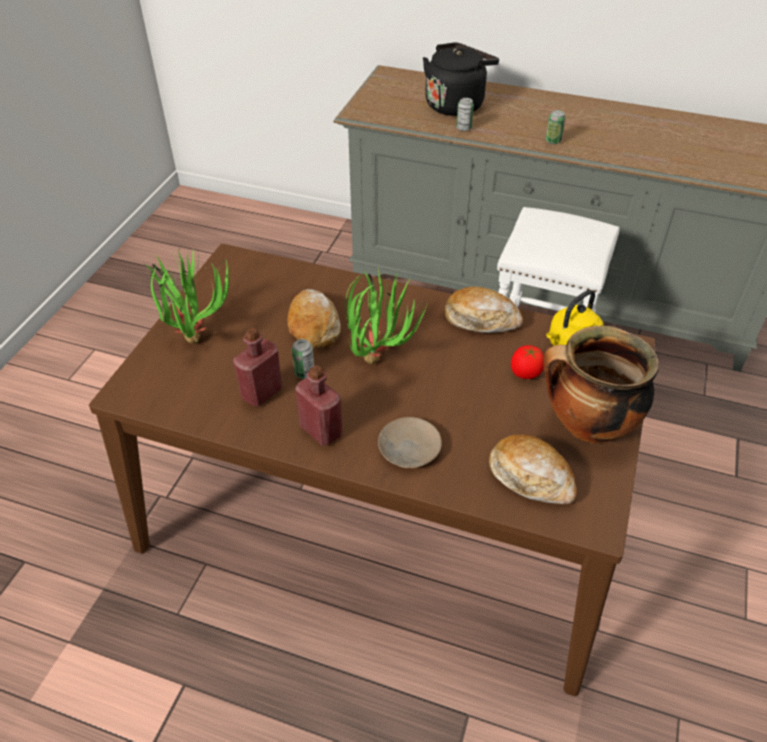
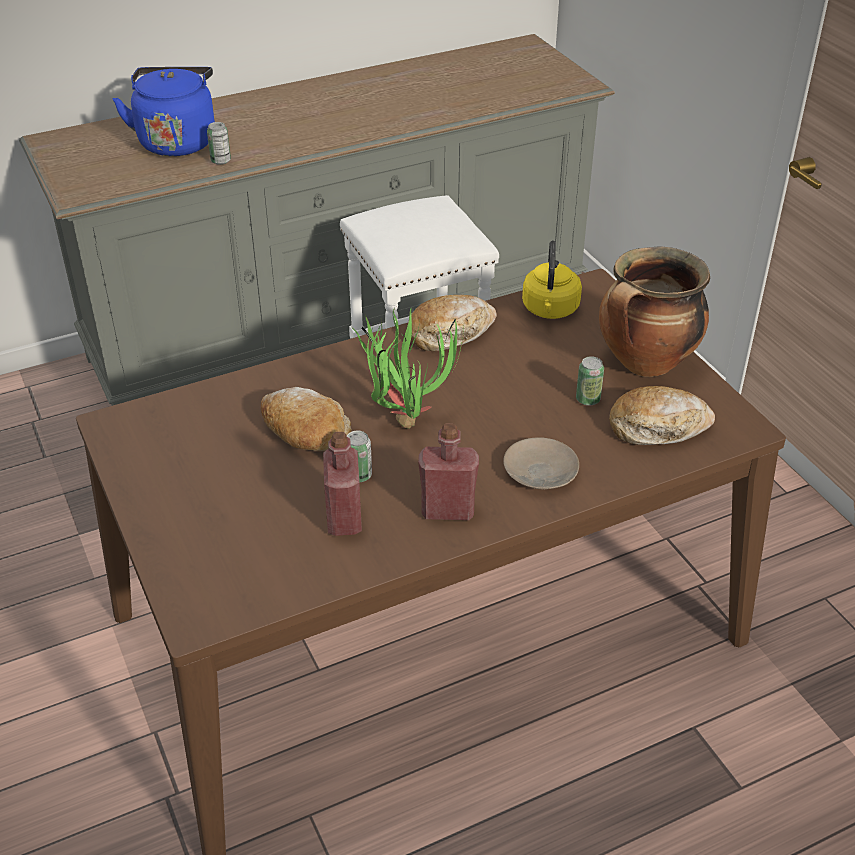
camera: 45 degrees left, 5 degrees down
(195, 333) = (188, 515): potted plant -> none
(456, 104) = (177, 141): black kettle -> blue kettle
(525, 373) = (546, 354): tomato -> none
(553, 141) = (326, 135): can -> can (587, 399)

